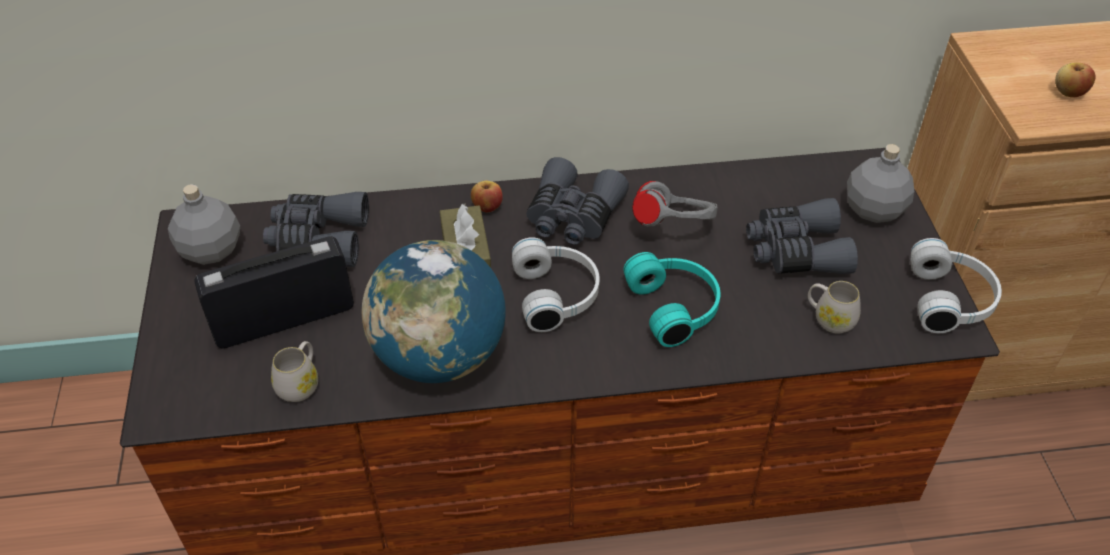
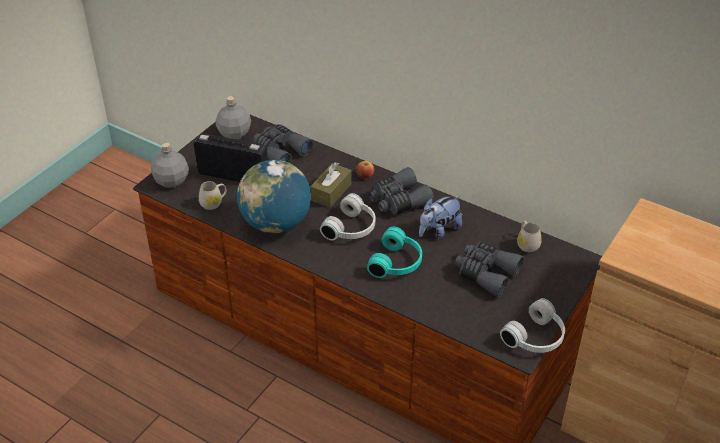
camera: 40 degrees right, 5 degrees down
(673, 227) = (439, 230): grey headphones -> plush toy
(829, 318) = (463, 309): white mug -> white mug (527, 244)
(874, 210) = (552, 279): grey bottle -> grey bottle (171, 181)
(1068, 92) = (661, 256): apple -> none

